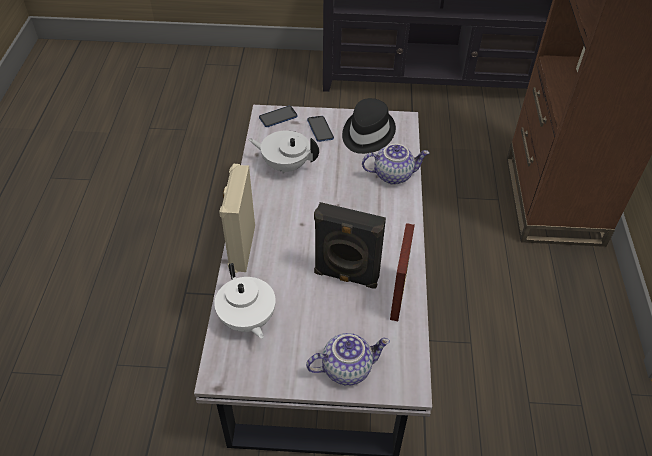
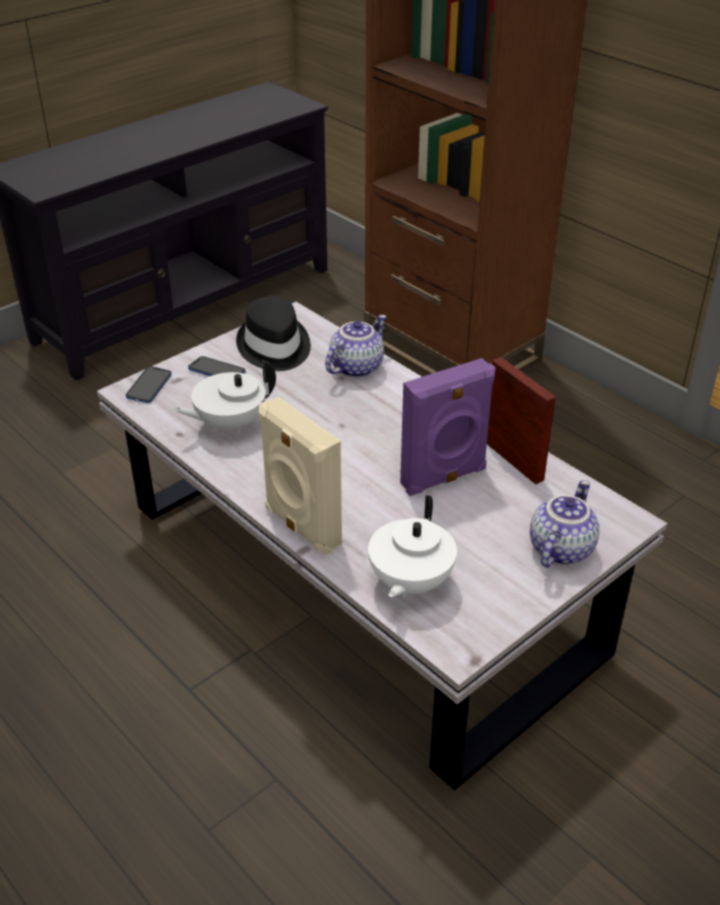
camera: 45 degrees left, 10 degrees down
(247, 320) = (409, 582): white teapot -> white teapot turned 90 degrees clockwise
(346, 276) = (444, 478): black speaker -> purple speaker

